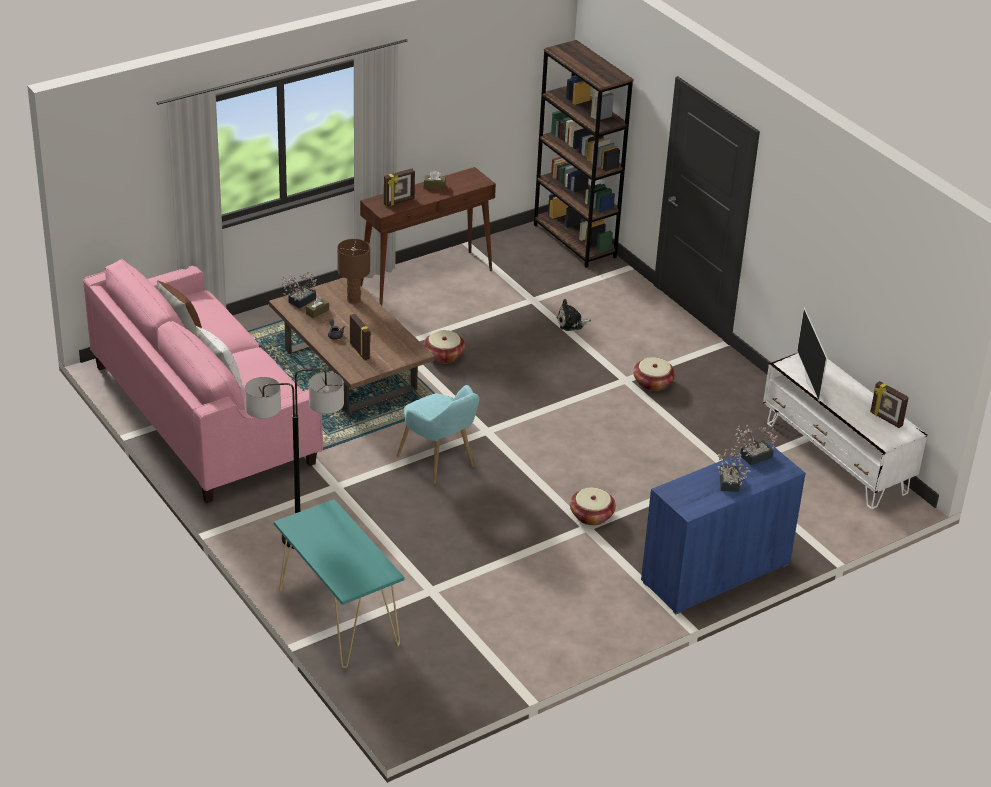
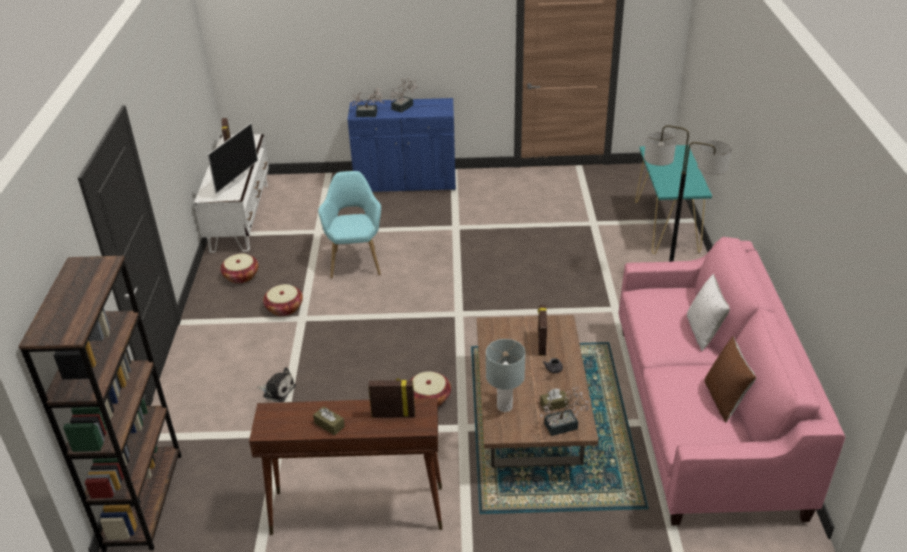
camera: 145 degrees left, 0 degrees up
(354, 300) = (504, 406): brown table lamp -> grey table lamp
(440, 464) = (519, 300): turquoise armchair -> turquoise armchair (355, 260)
(591, 516) = (444, 232): basket -> basket (241, 276)

